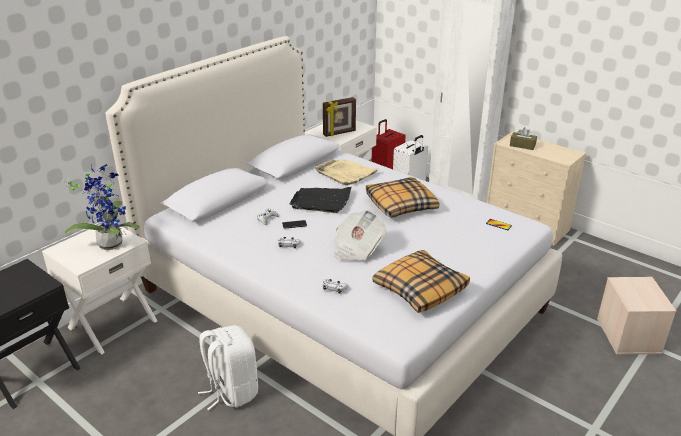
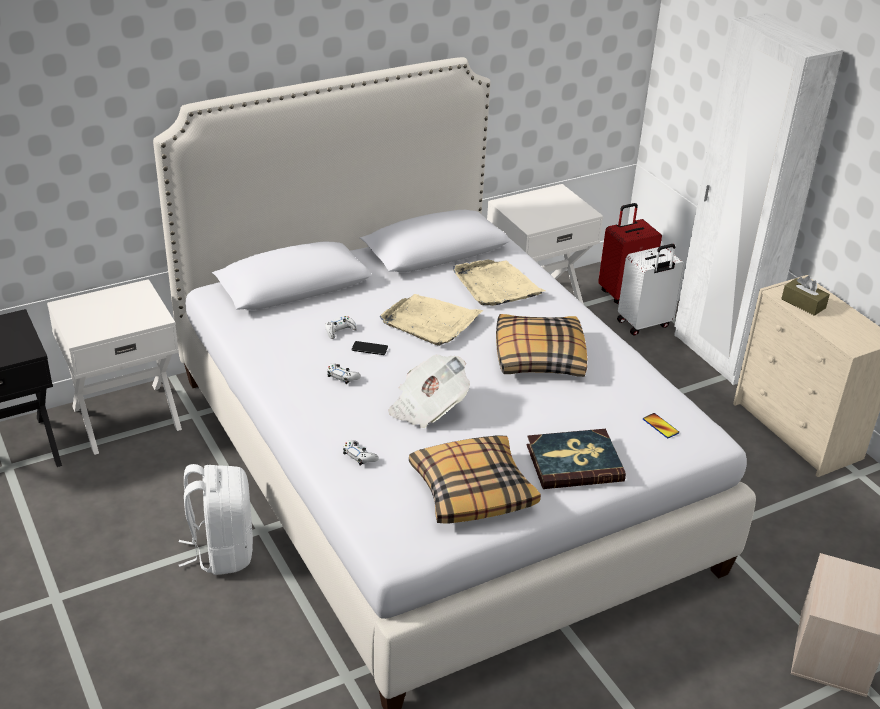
camera: 20 degrees right, 5 degrees up
(110, 243) = (130, 313): potted plant -> none
(321, 201) = (430, 322): black tray -> beige tray
(339, 133) = (538, 214): picture frame -> none
(467, 257) = (574, 462): none -> book

